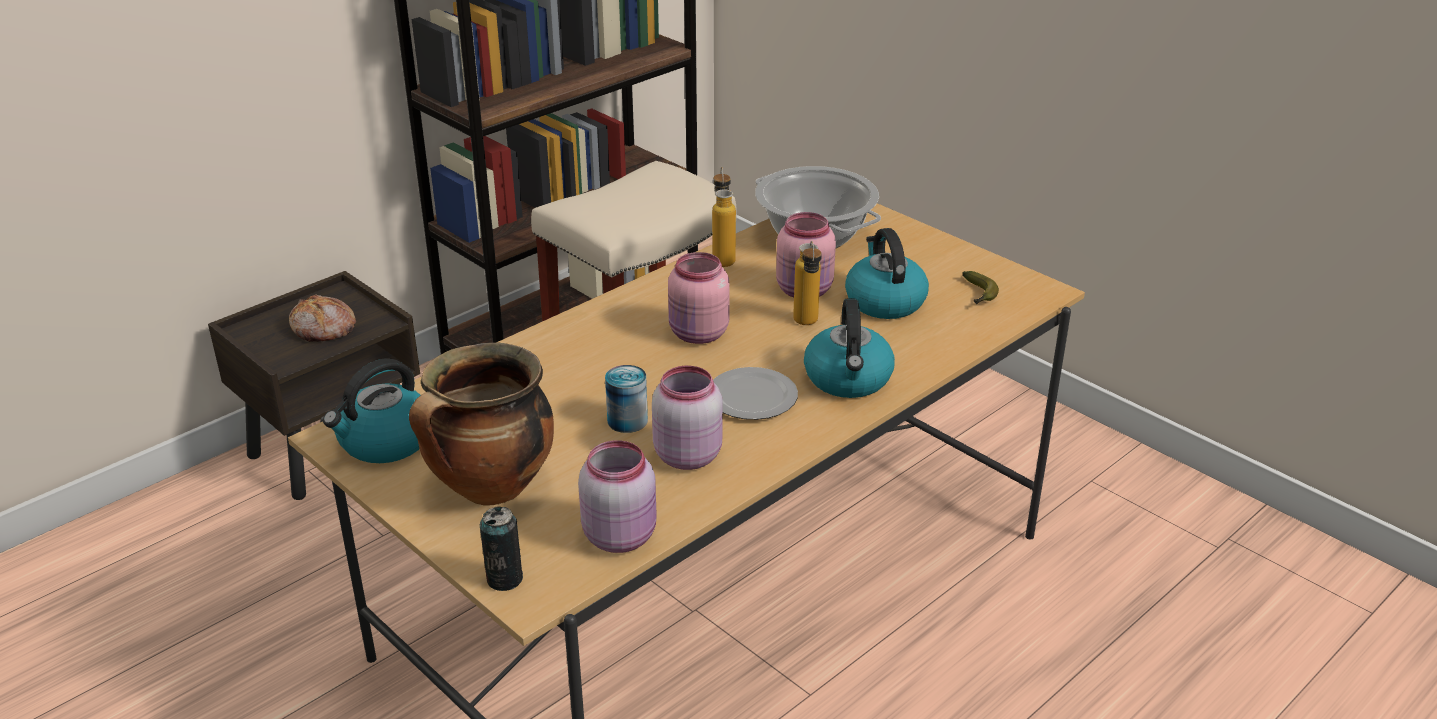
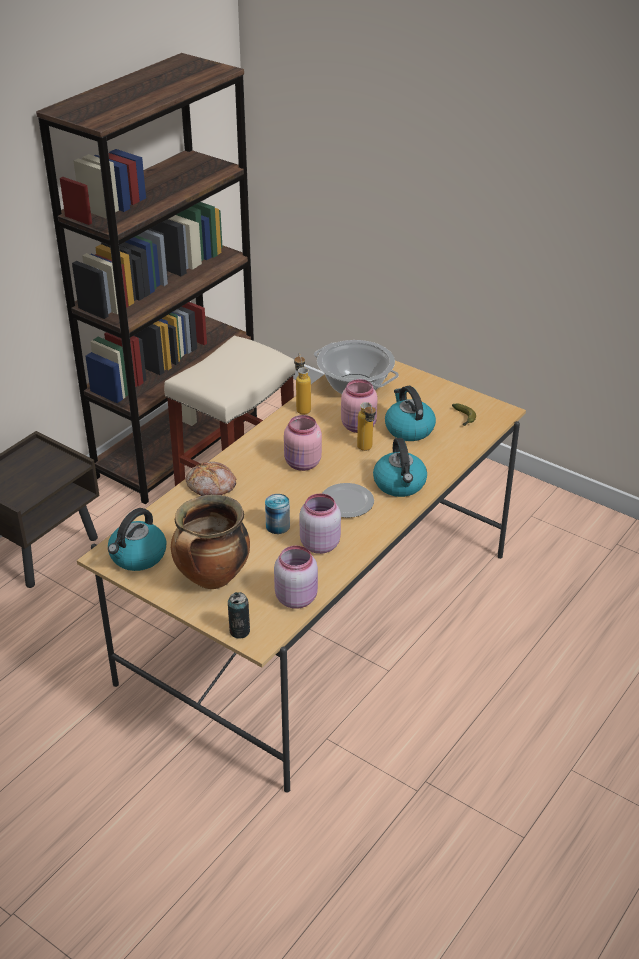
camera: 10 degrees left, 5 degrees up
(323, 329) = (37, 475): bread -> bread (211, 486)

